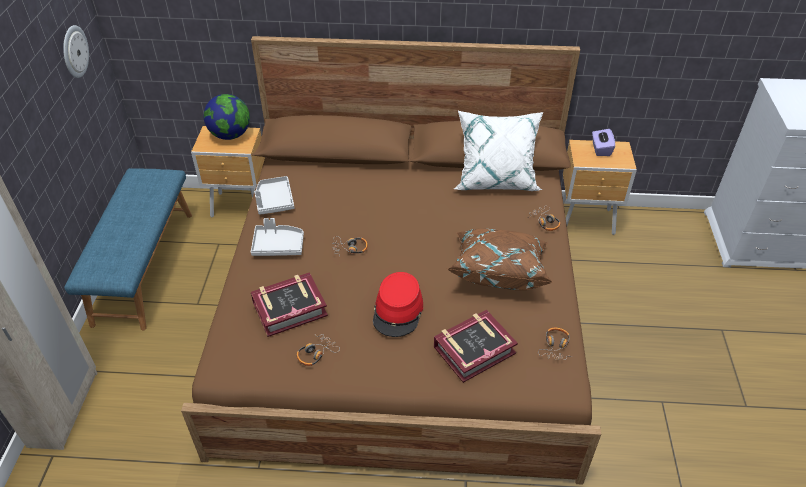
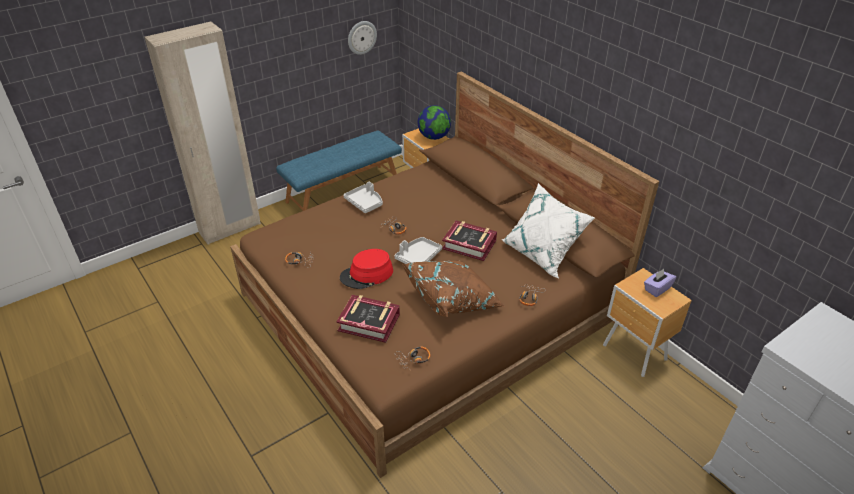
camera: 50 degrees right, 5 degrees down
(274, 201) = (399, 181): grey tray -> grey tray (418, 257)
(289, 308) = (320, 233): book -> book (469, 244)

